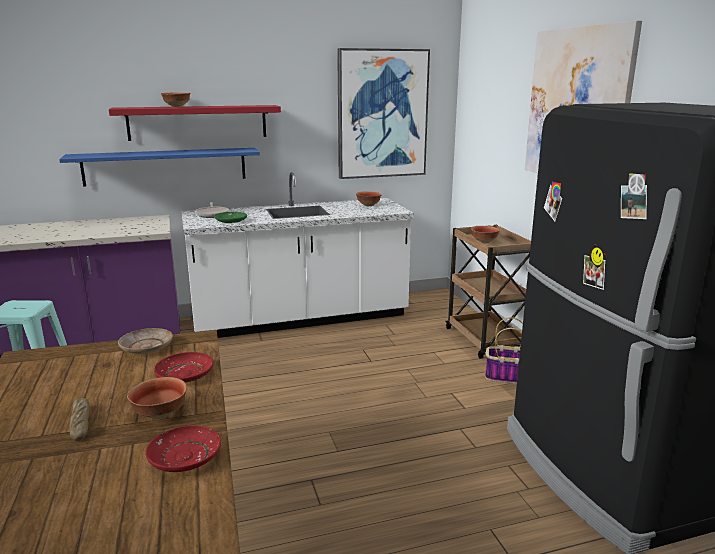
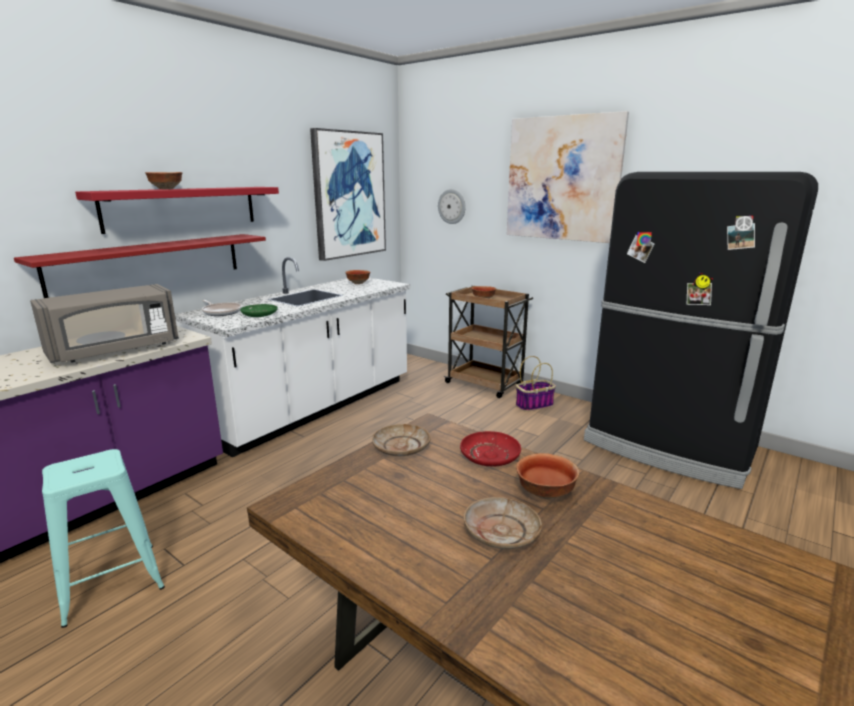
camera: 35 degrees left, 0 degrees up
(81, 423) = (501, 531): bread -> beige plate
(102, 231) = (115, 350): none -> grey microwave
(165, 166) = (149, 263): blue shelf -> red shelf
(184, 457) = (640, 515): red plate -> none
(489, 131) = (452, 206): none -> wall clock

